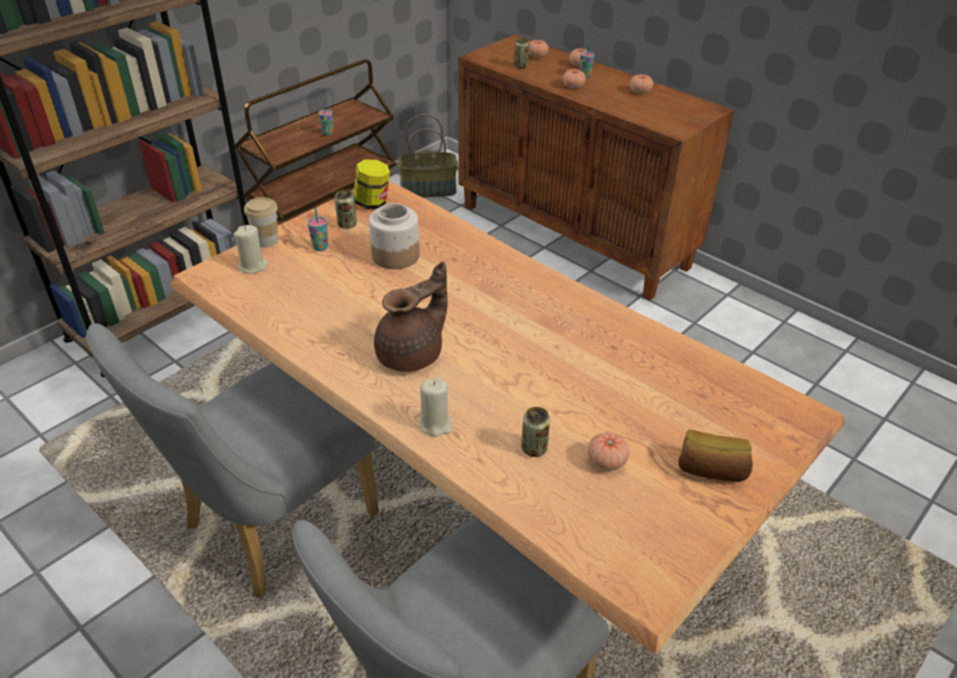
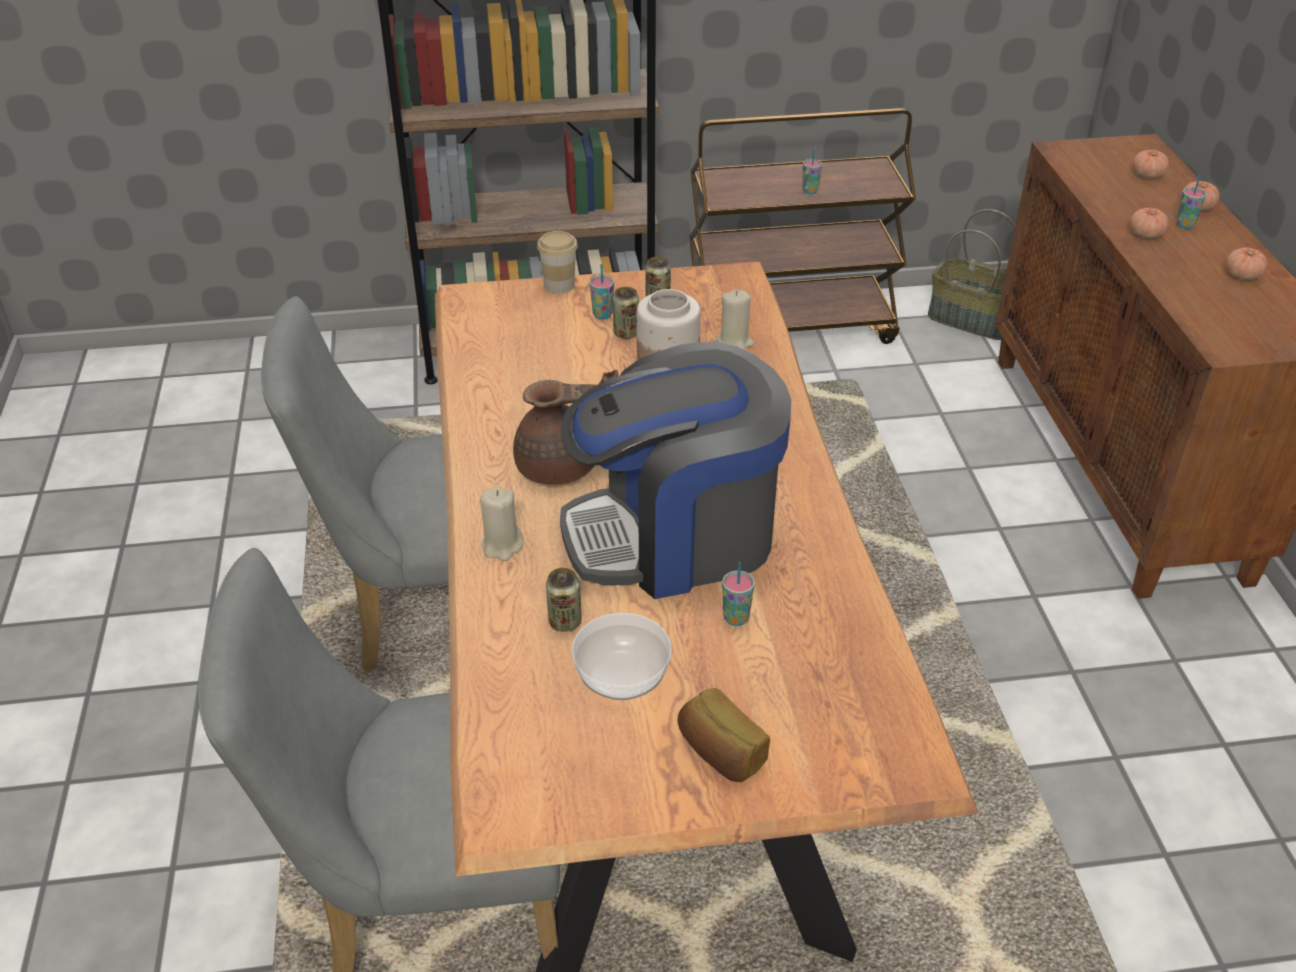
camera: 40 degrees right, 0 degrees up
(253, 266) = (517, 307): beige candle -> beige candle (735, 342)
(372, 203) = (713, 289): jar -> none
(521, 66) = (1105, 182): can -> can (626, 333)
(532, 360) = (675, 536): none -> coffee machine
(606, 461) = (621, 676): tomato -> bowl
(624, 388) = (736, 618): none -> cup

